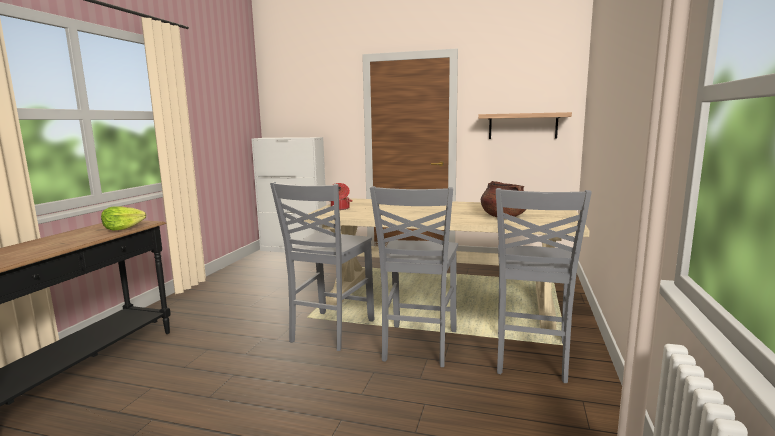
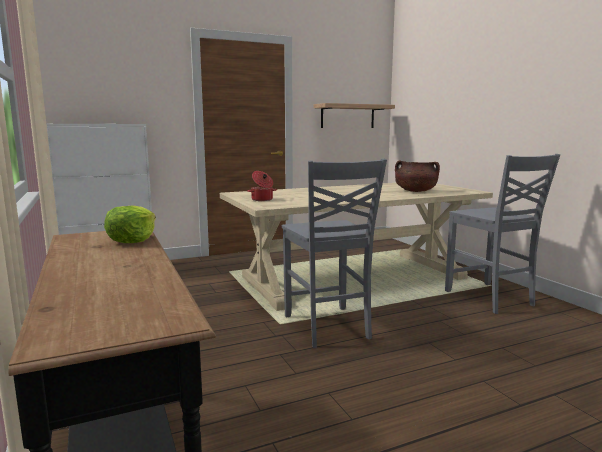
camera: 40 degrees left, 0 degrees up
(418, 346) = (415, 315): grey chair -> none

